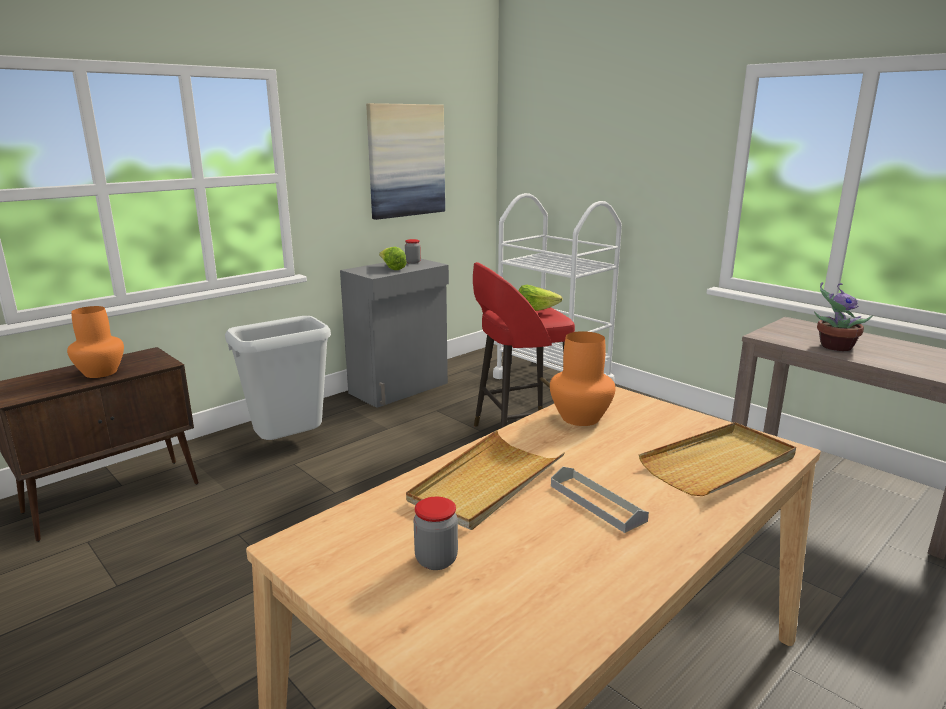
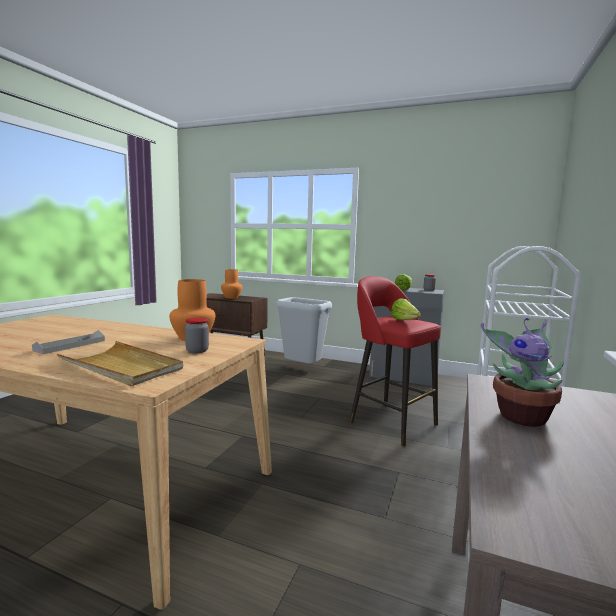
camera: 65 degrees right, 10 degrees down
(406, 160) = (449, 221): picture -> none
(436, 560) = (26, 330): jar -> jar (197, 351)
(486, 483) = (100, 330): beige tray -> none

